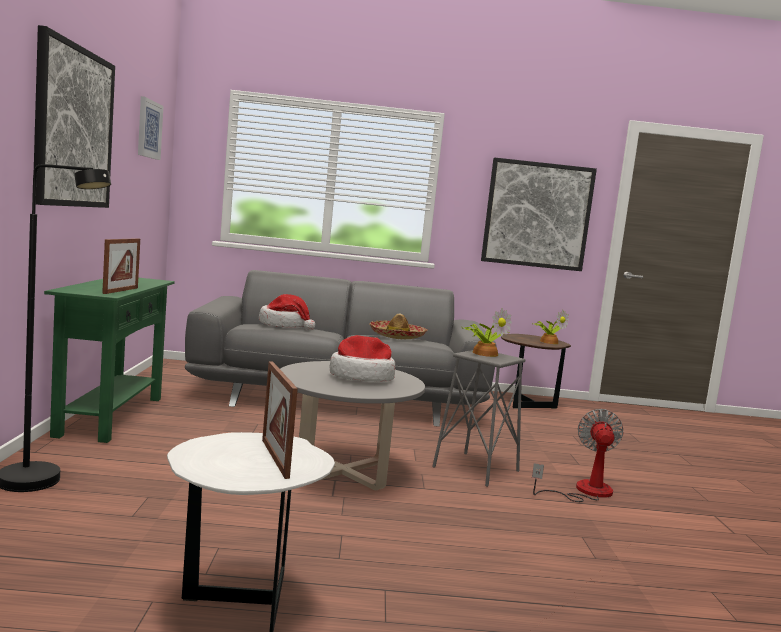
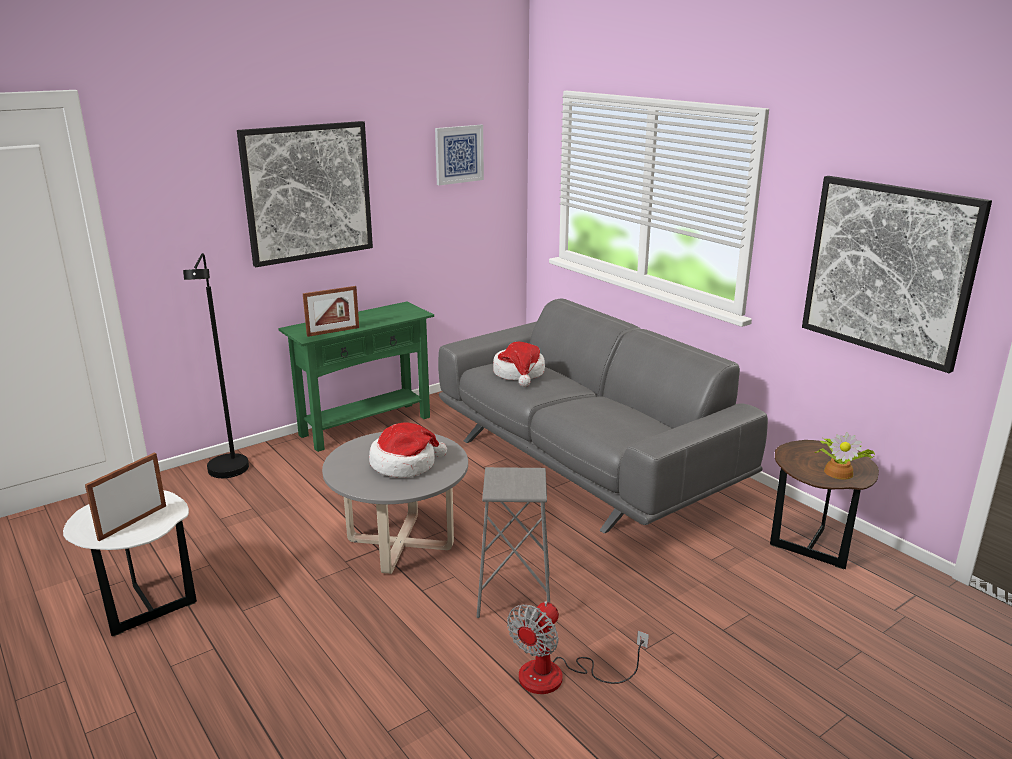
camera: 55 degrees right, 15 degrees up
(397, 336) = (603, 414): hat -> none
(485, 353) = (522, 477): potted plant -> none
(584, 491) = (558, 676): fan -> fan turned 150 degrees clockwise

